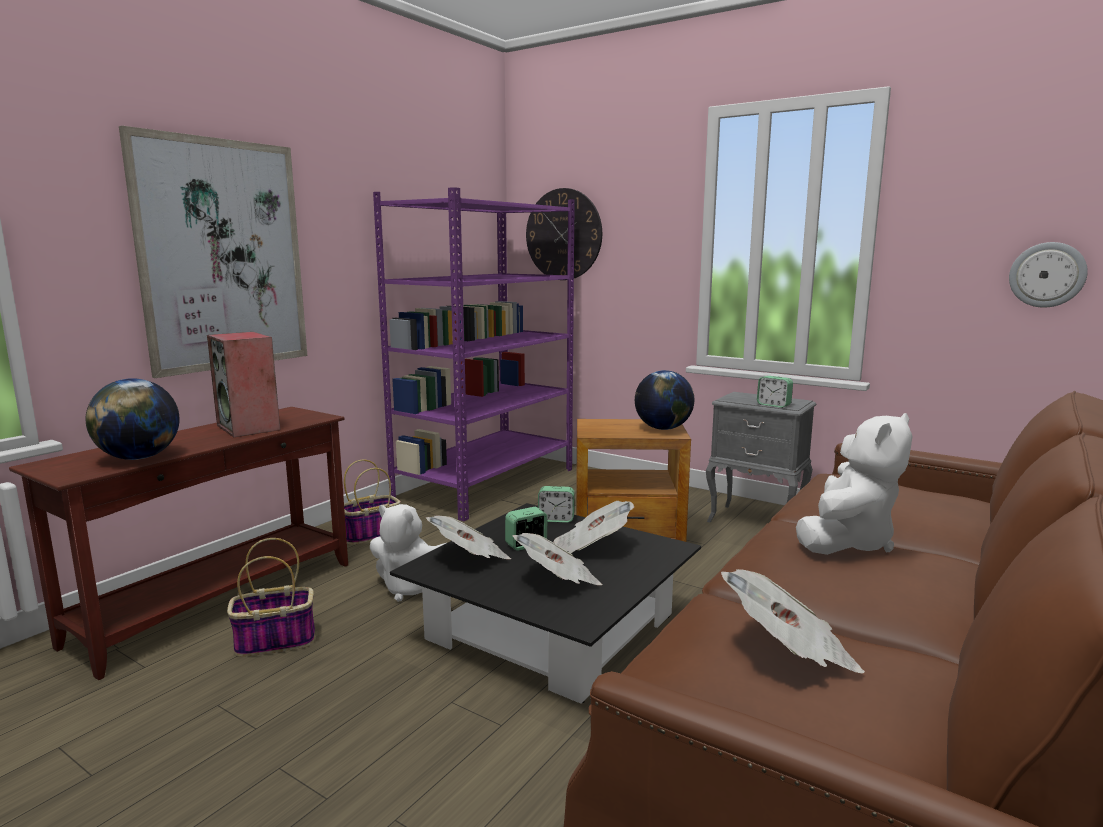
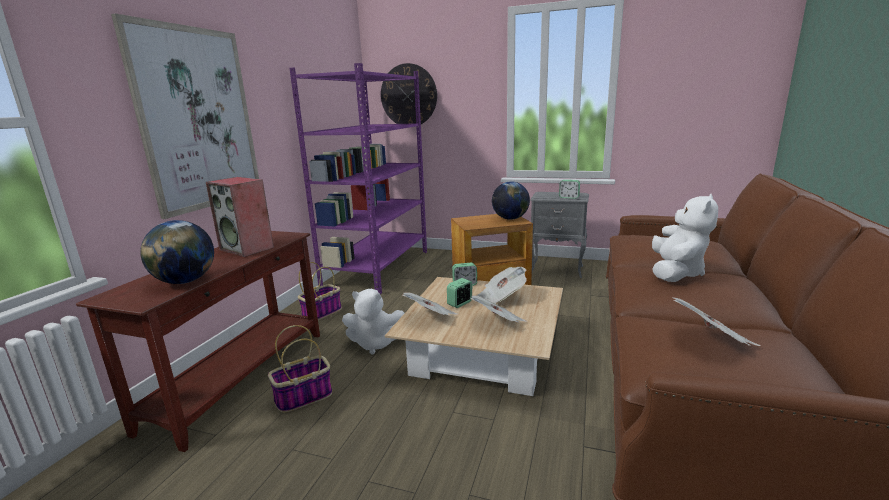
camera: 15 degrees left, 5 degrees up
(552, 628) = (483, 353): black coffee table -> beige coffee table
(1047, 275) = (714, 109): wall clock -> none

